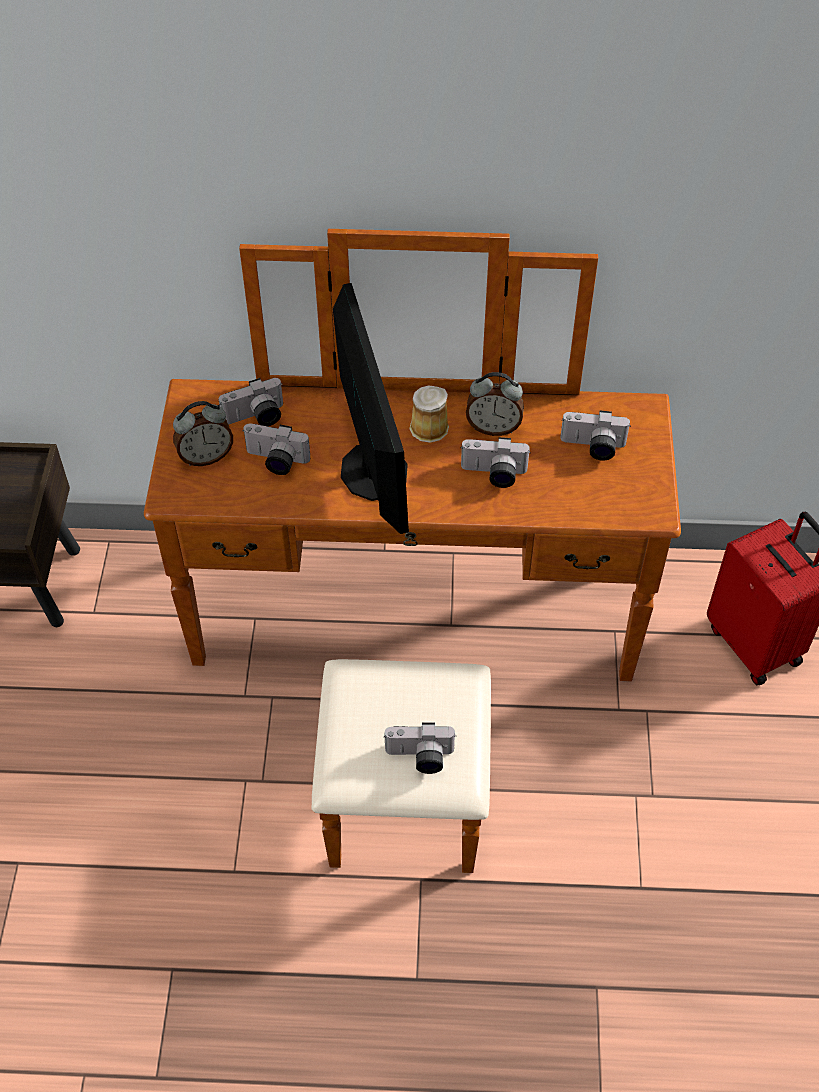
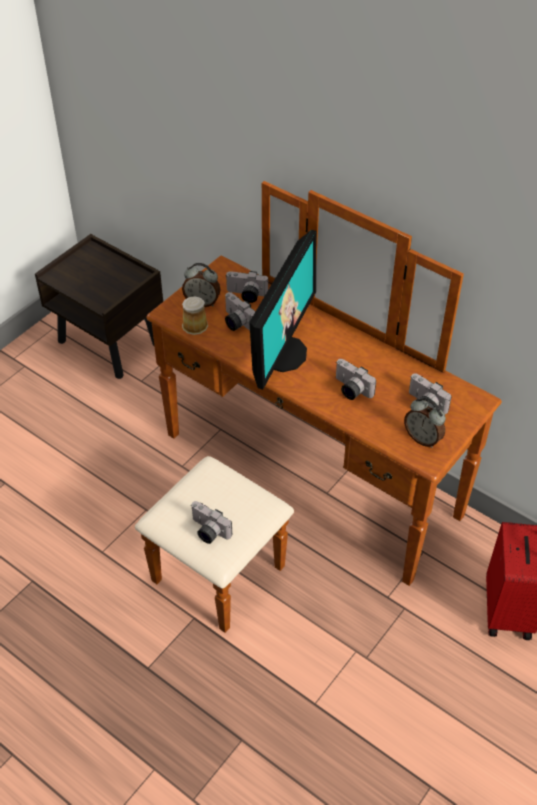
camera: 35 degrees right, 5 degrees down
(427, 427) = (336, 345): mug -> mug (195, 325)
(493, 427) = (374, 365): alarm clock -> alarm clock (423, 438)

